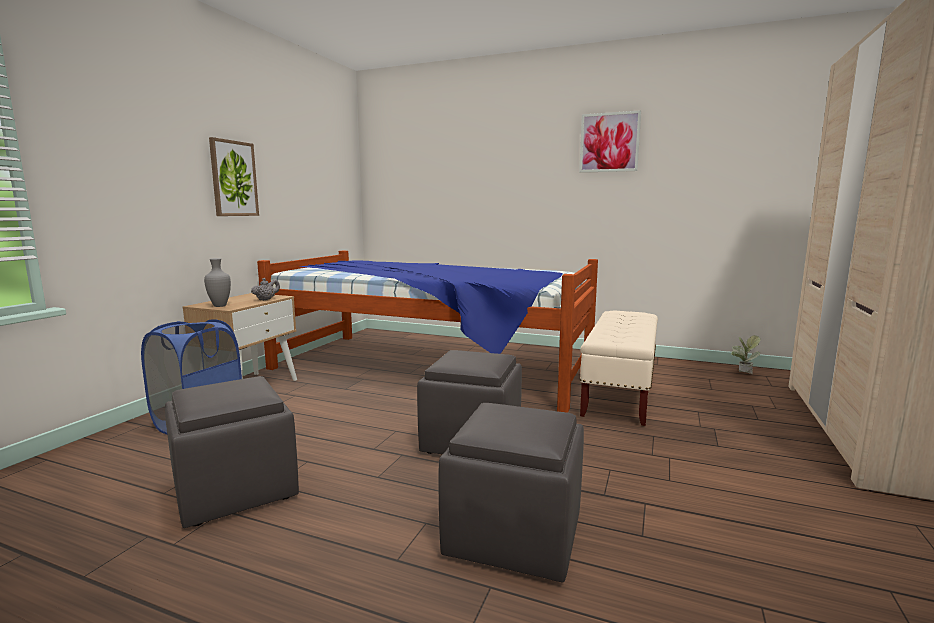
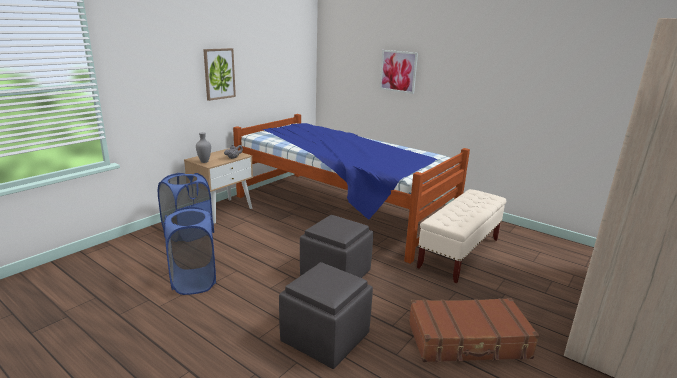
camera: 15 degrees right, 10 degrees up
(234, 490) = (194, 281): grey ottoman -> blue laundry basket
(609, 142) = (498, 53): picture -> picture (398, 71)
(724, 494) = (468, 341): none -> brown suitcase
(742, 374) = (571, 252): potted plant -> none

